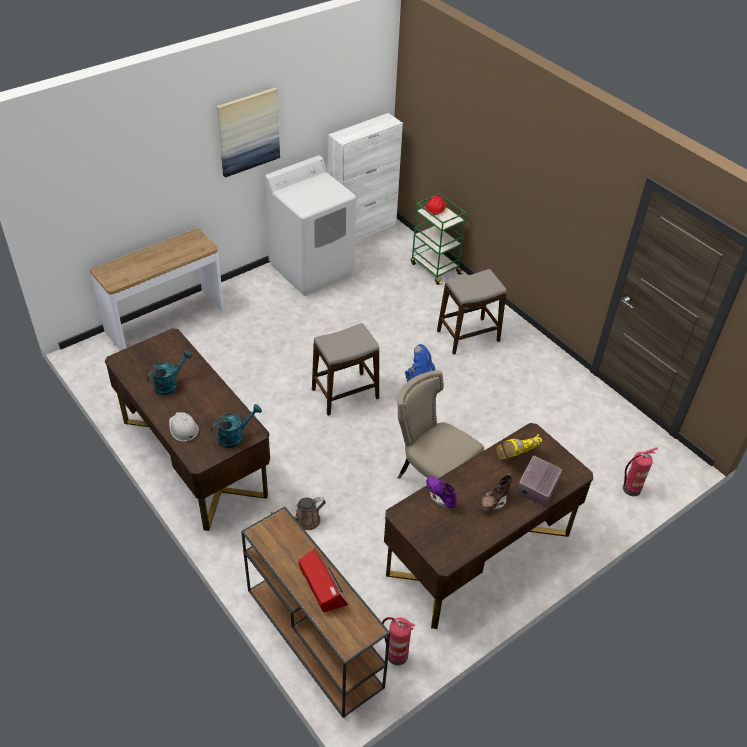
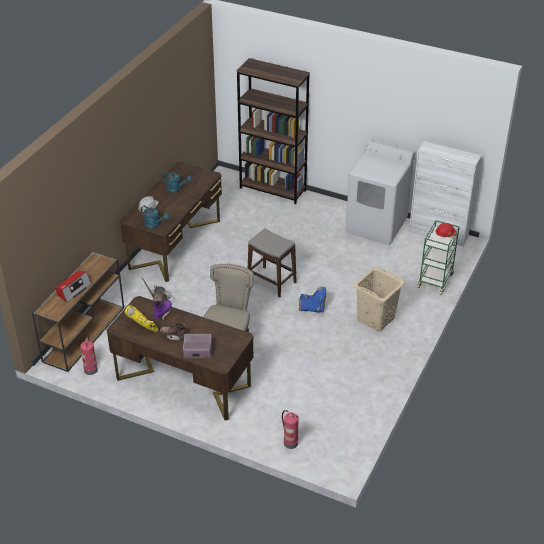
camera: 65 degrees right, 5 degrees down
(165, 320) = (273, 189): console table -> brown bookcase
(248, 132) = (362, 104): picture -> none
(468, 336) = (376, 319): stool -> beige laundry basket
(516, 457) = (216, 335): yellow boot -> yellow boot (143, 328)

